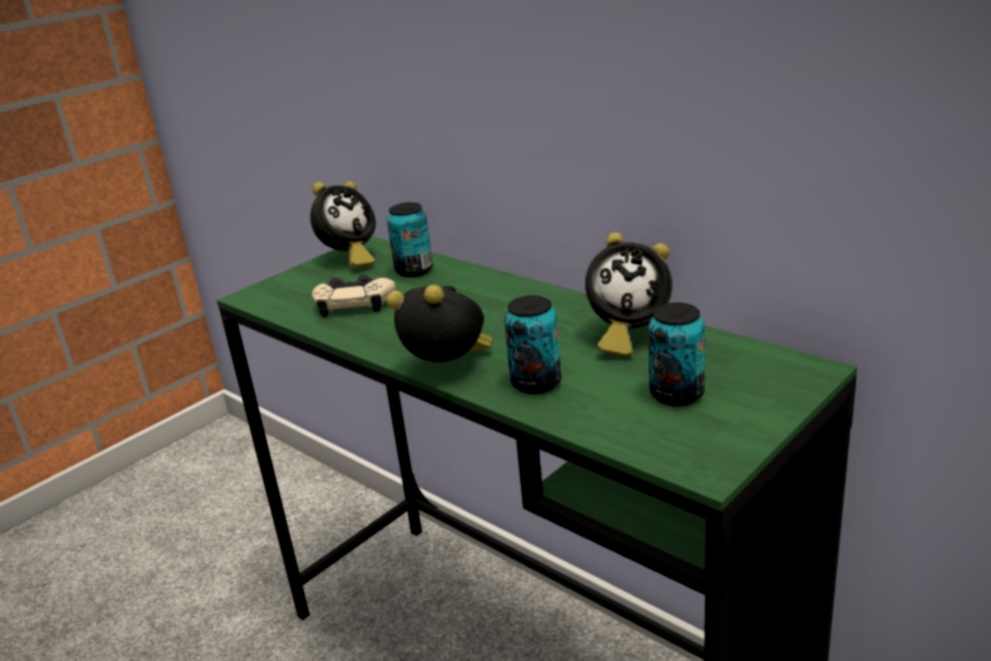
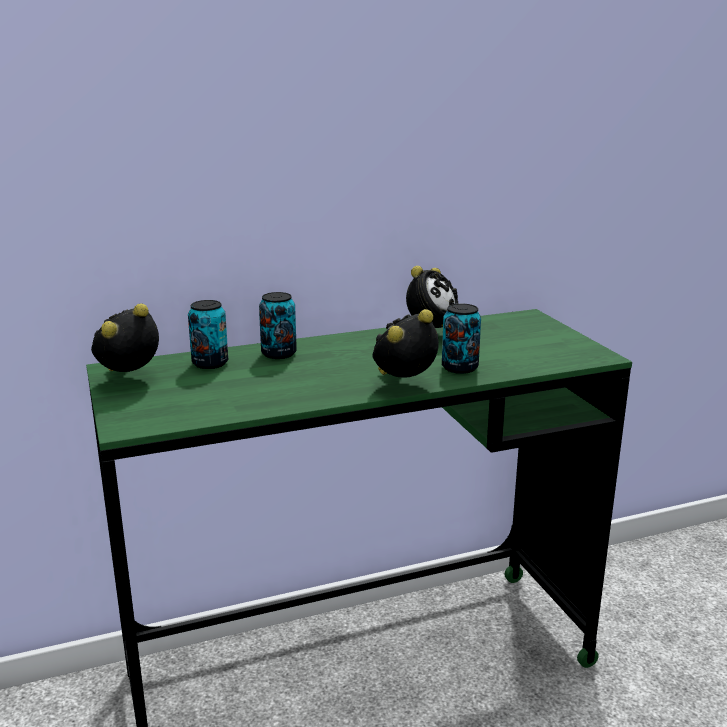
camera: 65 degrees left, 5 degrees down
(349, 259) = (131, 379): alarm clock -> alarm clock turned 120 degrees counterclockwise
(354, 303) = (233, 392): beige game controller -> none
(676, 394) = (519, 343): can -> can (279, 353)

